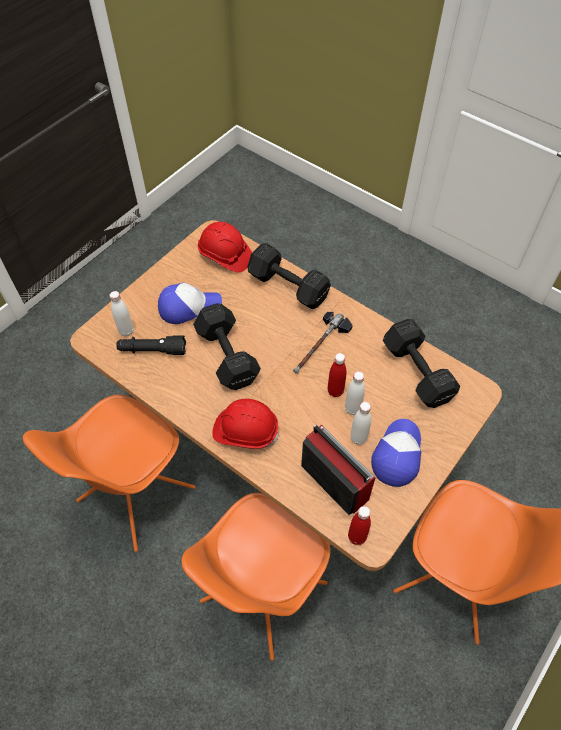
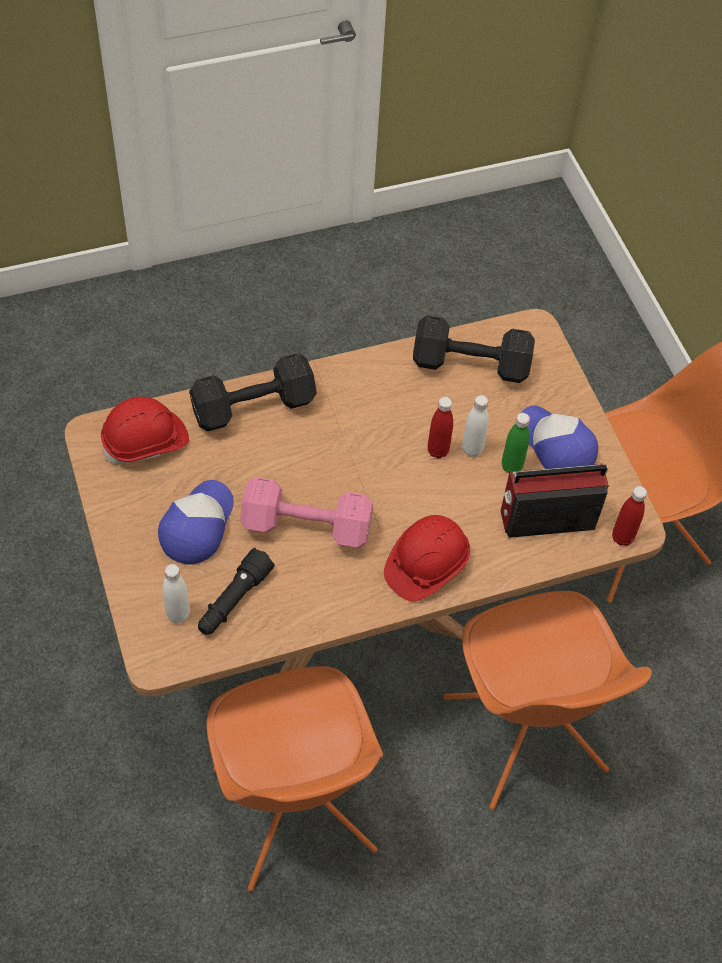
camera: 60 degrees left, 0 degrees up
(227, 358) = (309, 527): black dumbbell -> pink dumbbell
(320, 346) = (366, 428): hammer -> none
(358, 438) = (511, 466): white bottle -> green bottle

